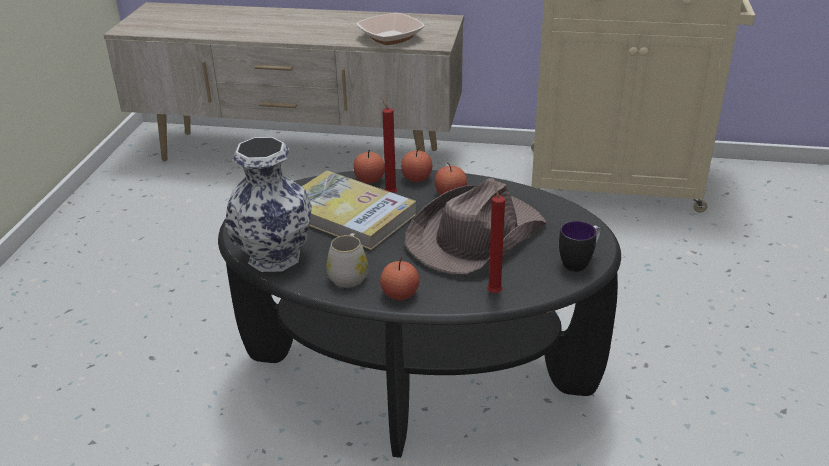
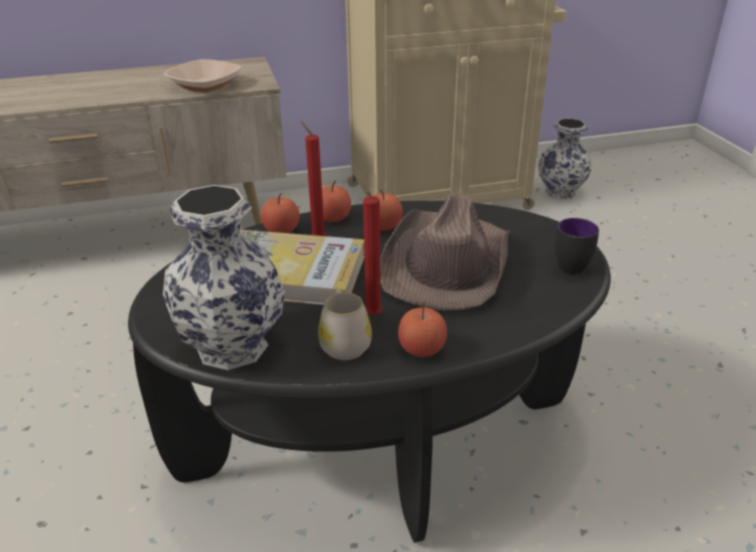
camera: 25 degrees left, 0 degrees up
(494, 292) = (519, 317): red candle -> red candle (371, 314)
(750, 203) = (561, 193): none -> vase

